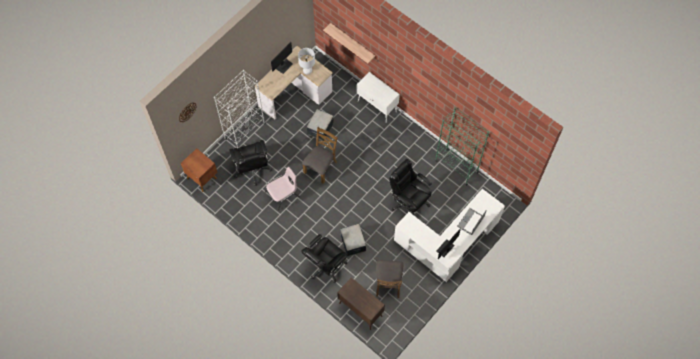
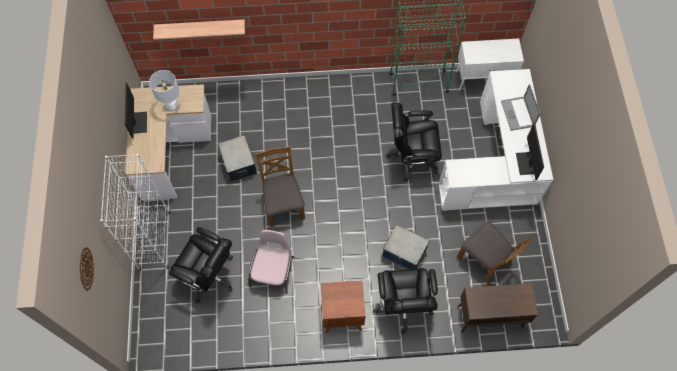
camera: 45 degrees left, 0 degrees up
(202, 177) = (157, 340): brown nightstand -> brown nightstand (341, 315)
(377, 106) = (275, 90): white cabinet -> white cabinet (484, 79)

